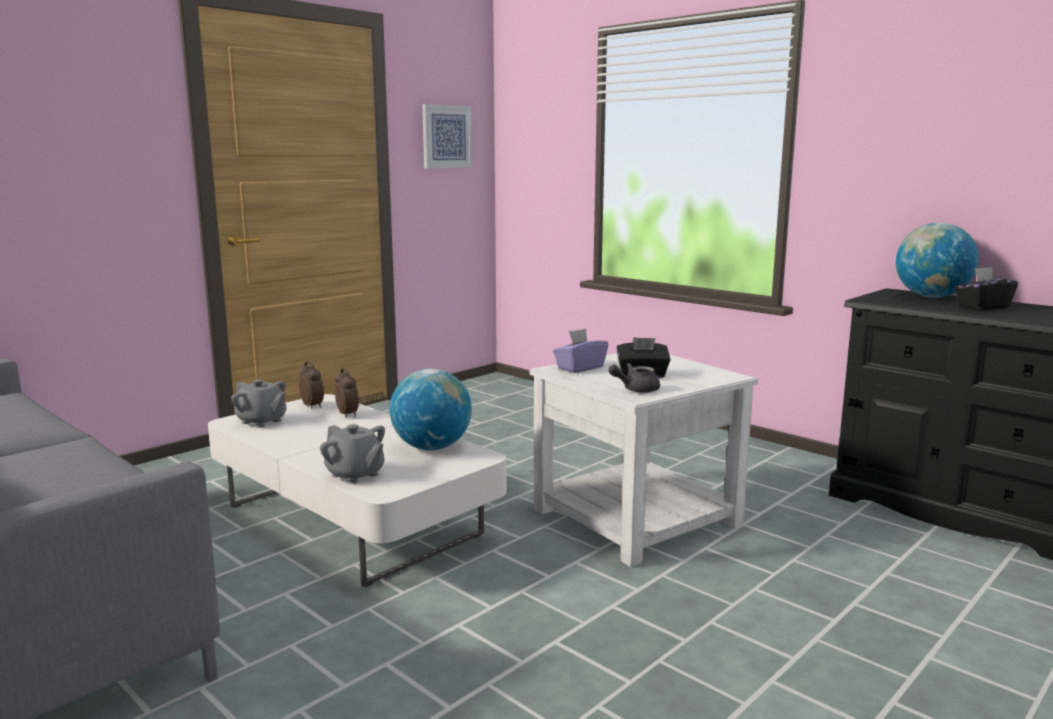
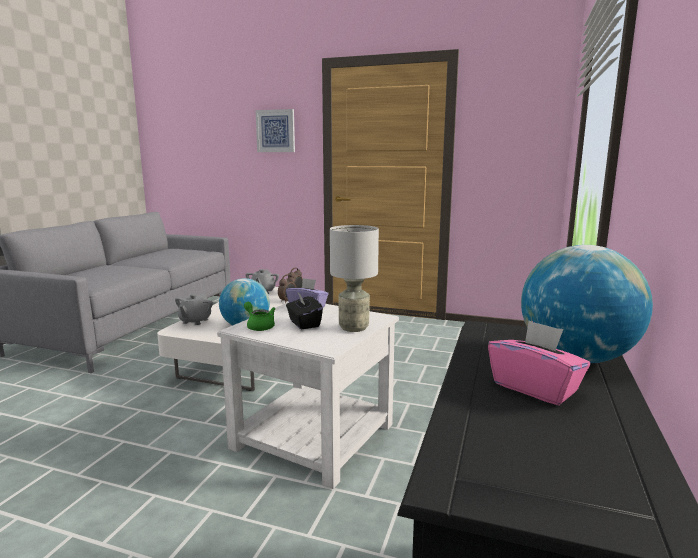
camera: 65 degrees right, 0 degrees up
(446, 137) = (512, 135): picture -> picture (275, 131)
(635, 389) = (259, 326): grey teapot -> green teapot
(674, 362) = (354, 328): none -> grey table lamp
(982, 307) = (535, 388): black tissue box -> pink tissue box

